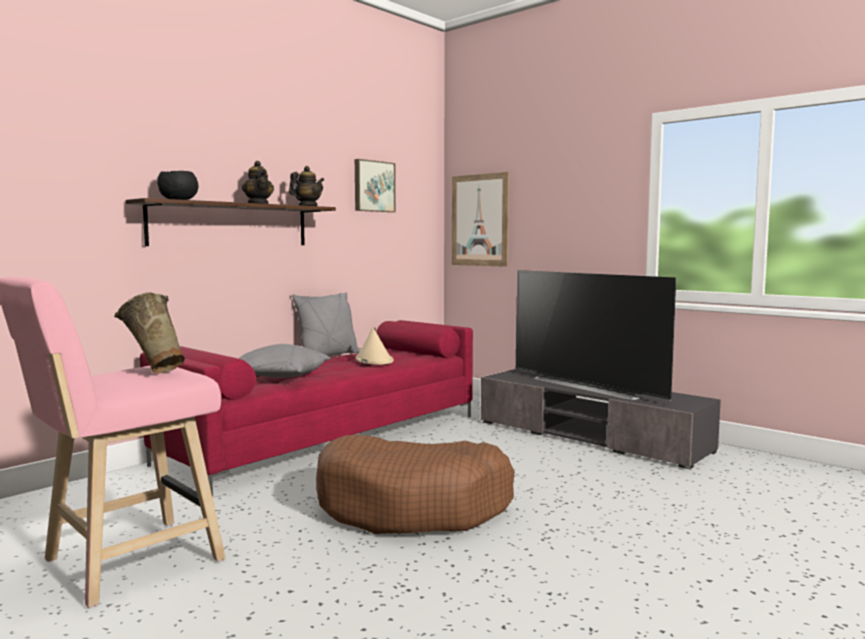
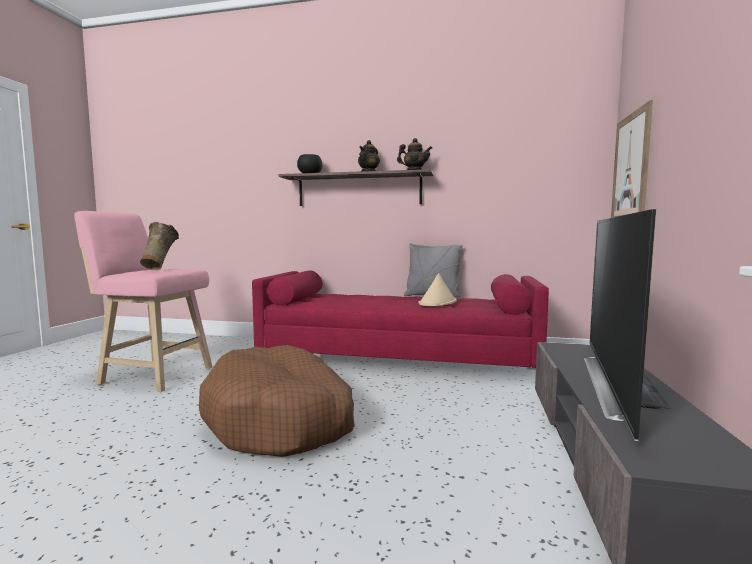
camera: 60 degrees right, 0 degrees up
(279, 378) = (342, 300): grey pillow -> none
(373, 186) = (504, 148): picture -> none

